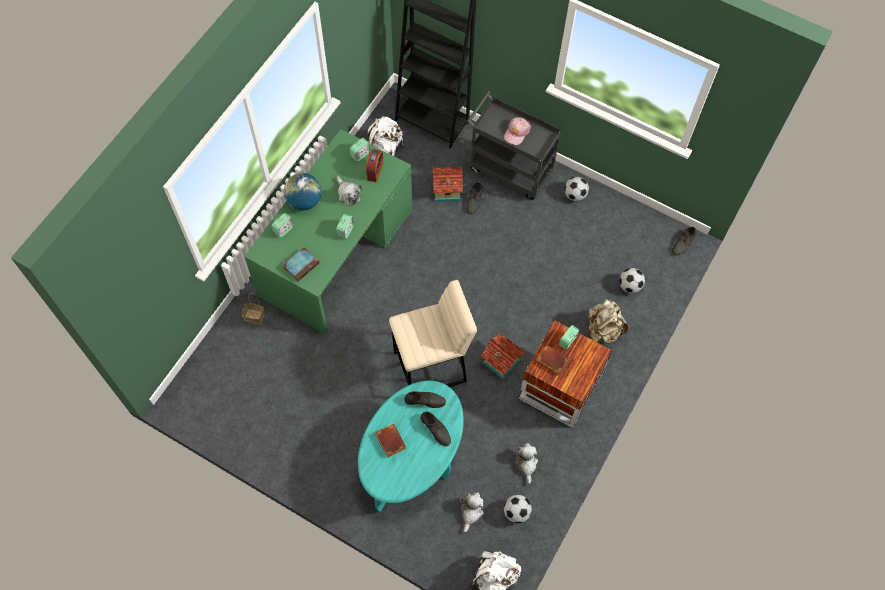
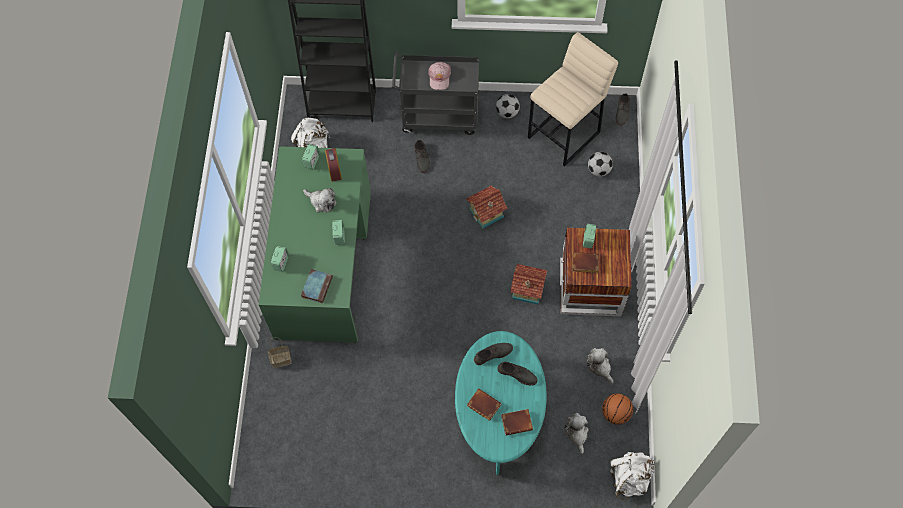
camera: 25 degrees left, 0 degrees up
(304, 201) = (285, 227): globe -> none
(411, 471) = (517, 422): none -> brown book
(432, 366) = (469, 323): beige stool -> beige stool (565, 133)
(447, 191) = (392, 161): toy house -> toy house (487, 214)
(516, 512) = (615, 413): football -> basketball
(603, 330) = (598, 219): beige backpack -> none

